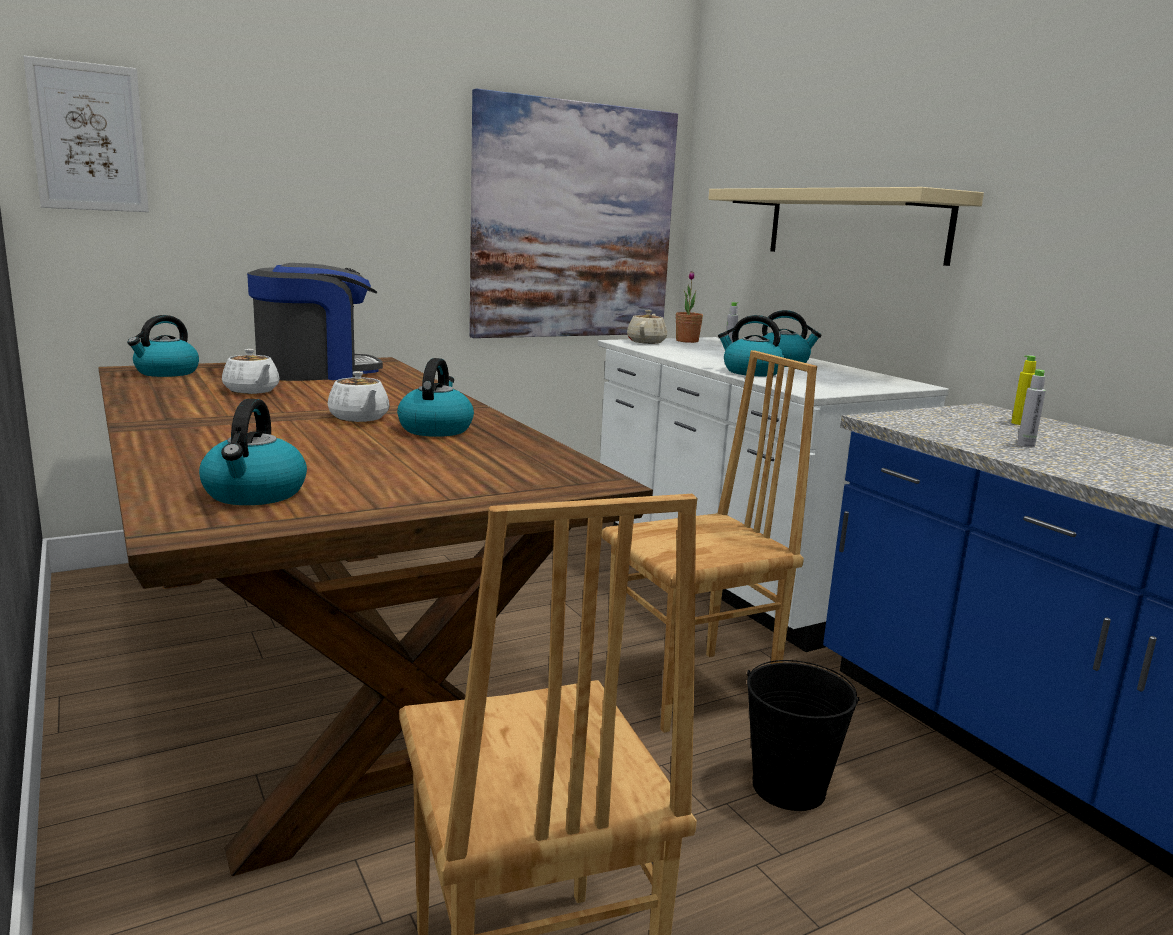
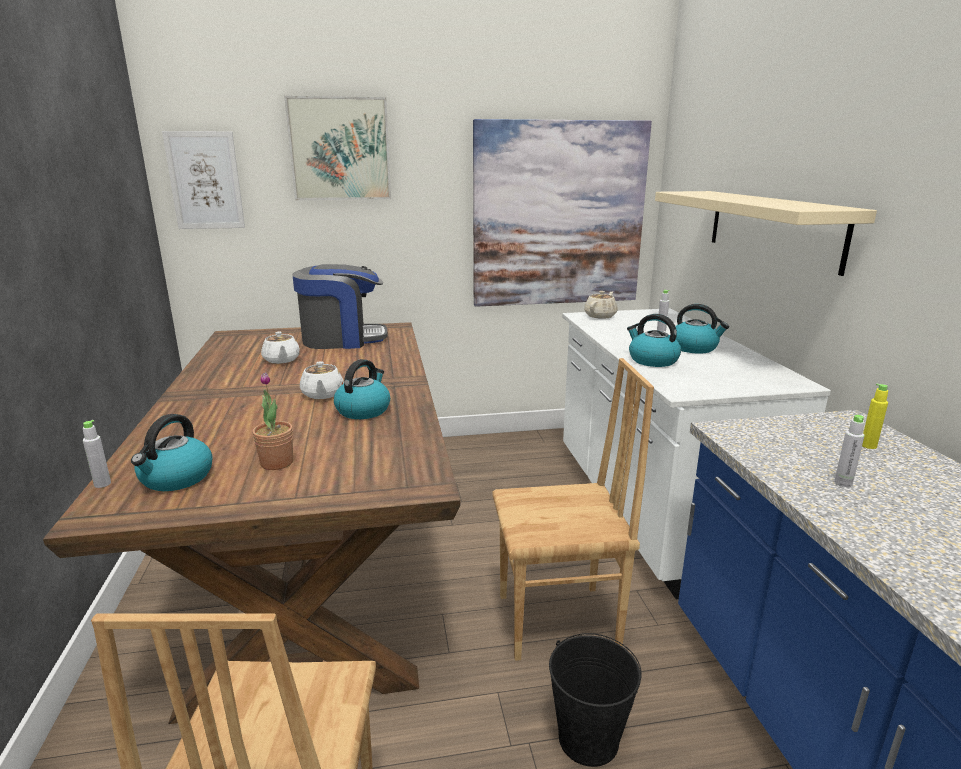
camera: 20 degrees right, 5 degrees up
(146, 505) = (102, 484): none -> grey bottle
(166, 373) = (248, 338): kettle -> none
(295, 111) = (340, 149): none -> picture
(687, 341) = (637, 314): potted plant -> potted plant (277, 463)

